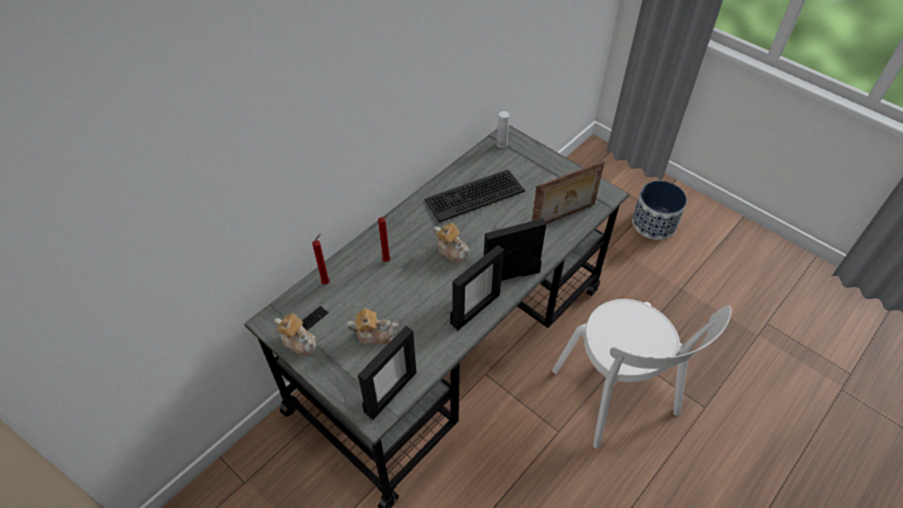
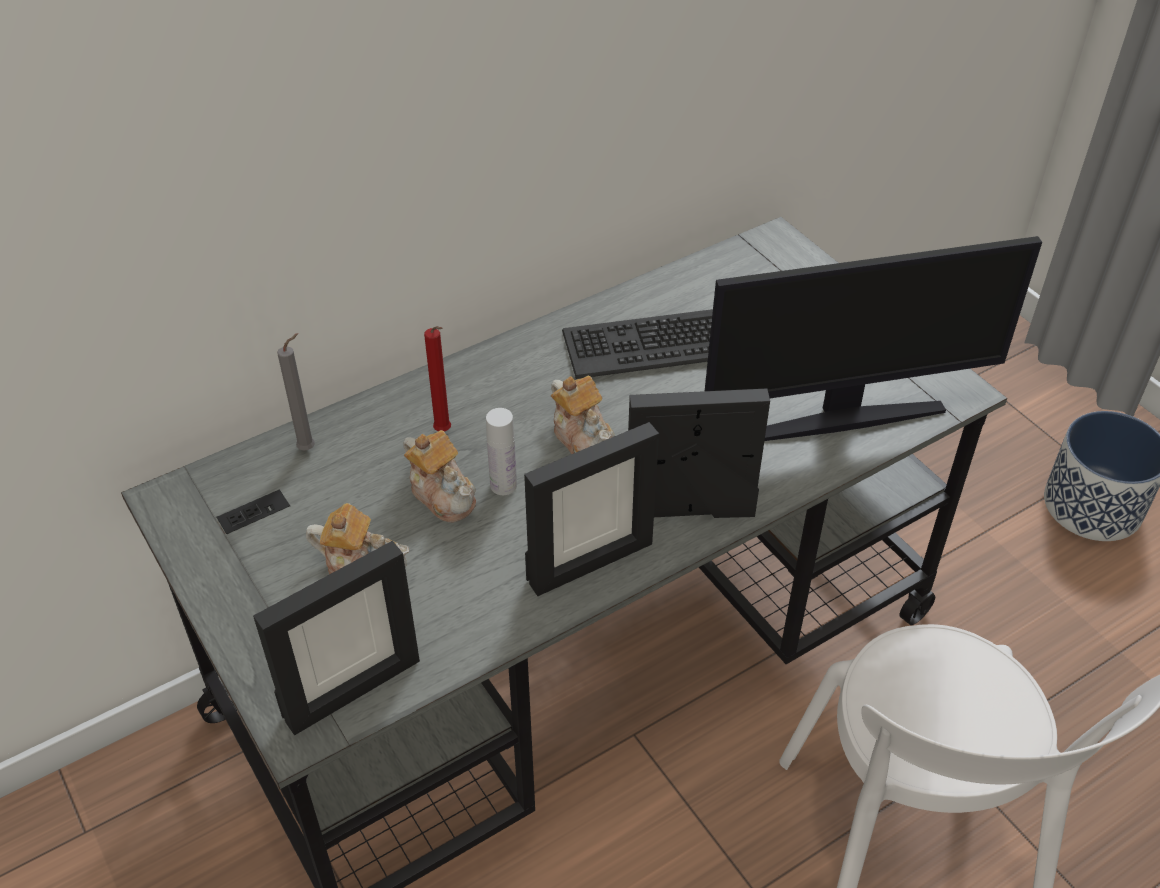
camera: 15 degrees right, 5 degrees down
(299, 341) = (210, 548): teapot -> teapot (443, 494)
(327, 282) = (309, 448): red candle -> grey candle
(501, 144) = (759, 255): white bottle -> white bottle (503, 485)
(563, 217) = (844, 418): picture frame -> monitor

